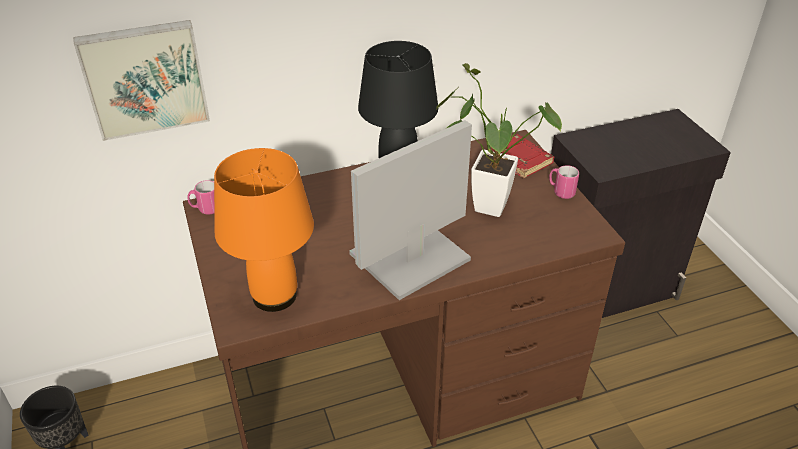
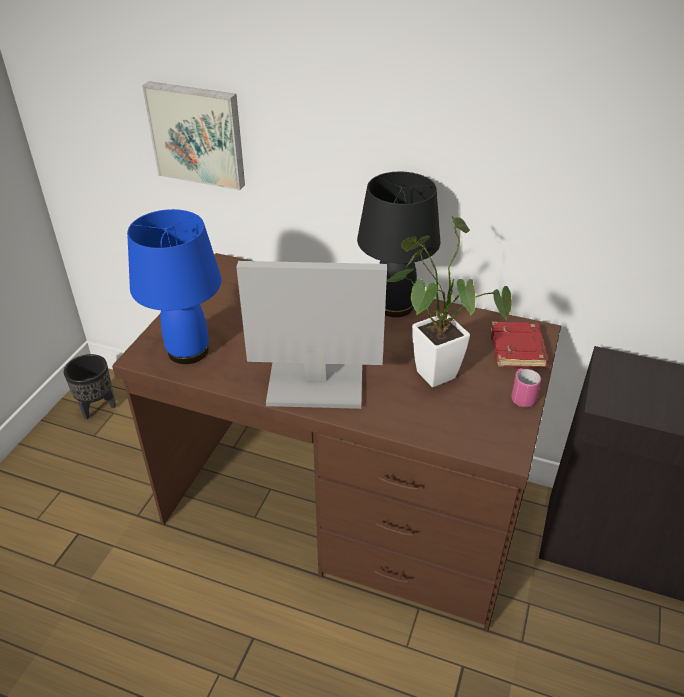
camera: 40 degrees right, 0 degrees up
(205, 209) = (221, 266): pink mug -> none
(274, 295) = (189, 350): orange table lamp -> blue table lamp

